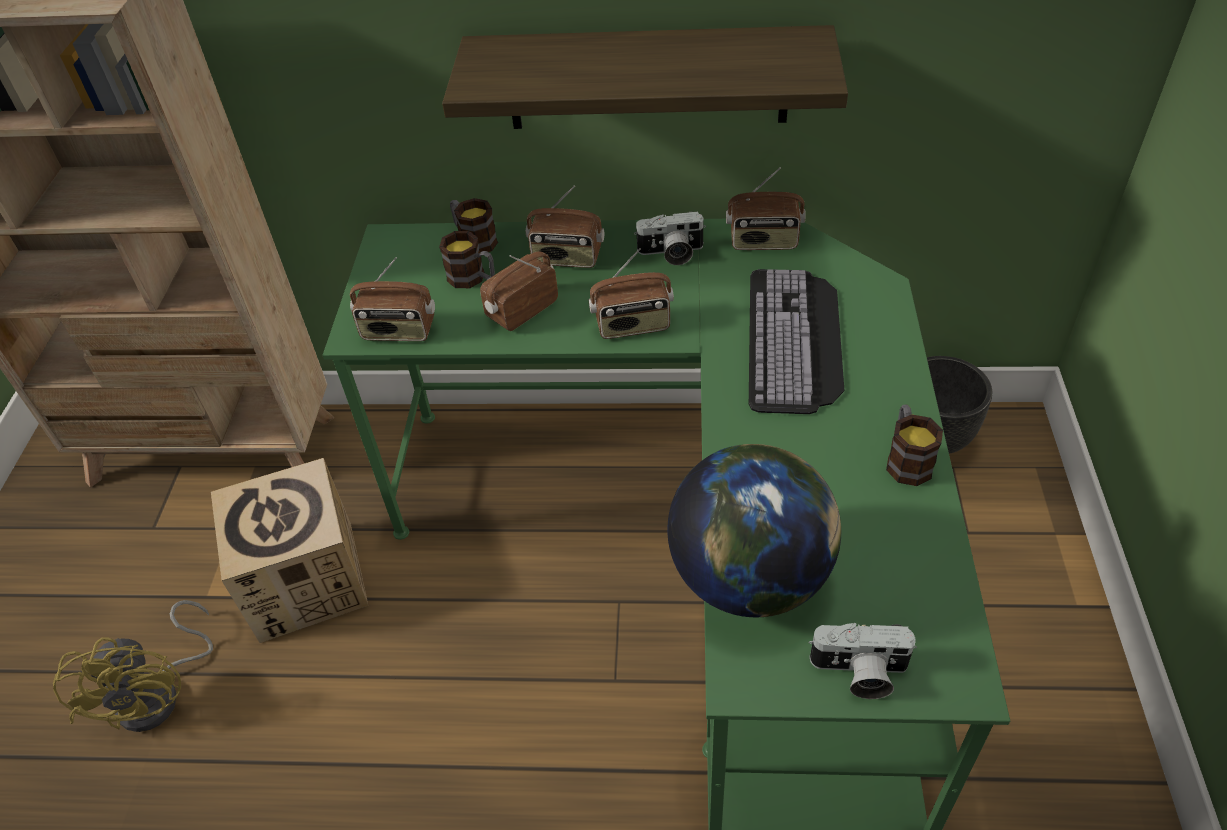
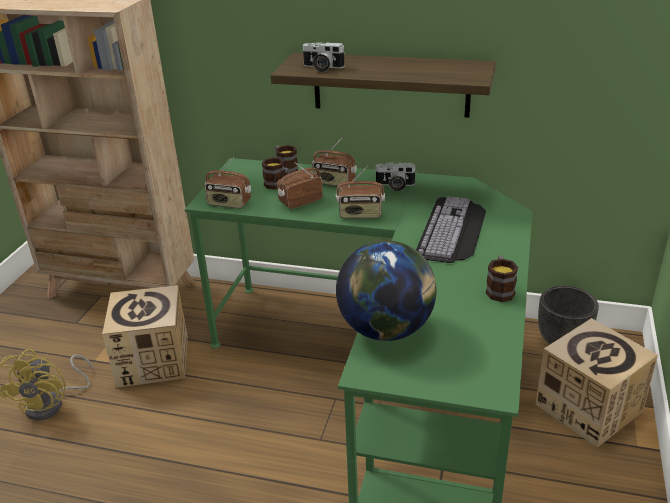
camera: 10 degrees right, 15 degrees down
(763, 242) = (451, 186): radio -> none
(859, 673) = (434, 379): camera -> camera (322, 68)
(995, 551) = (588, 408): none -> cardboard box

